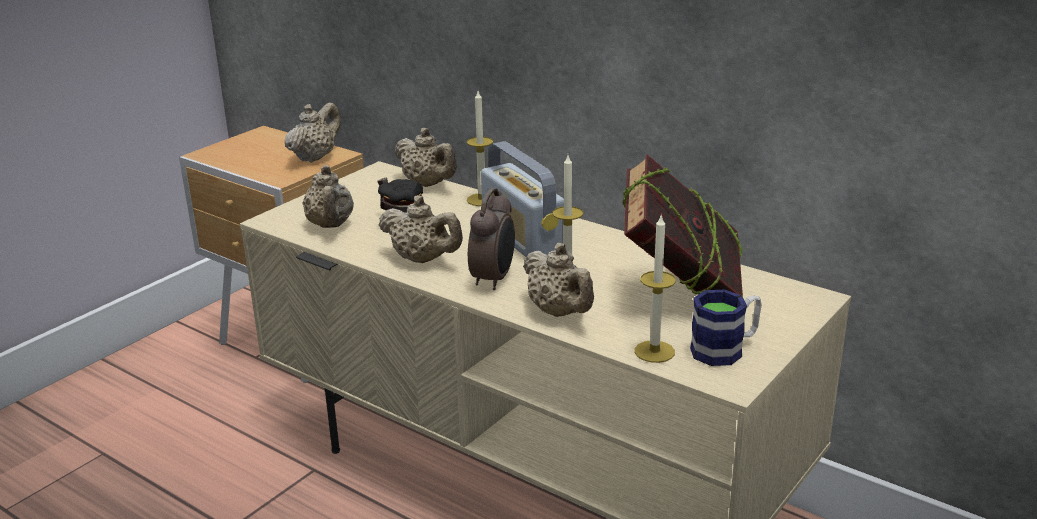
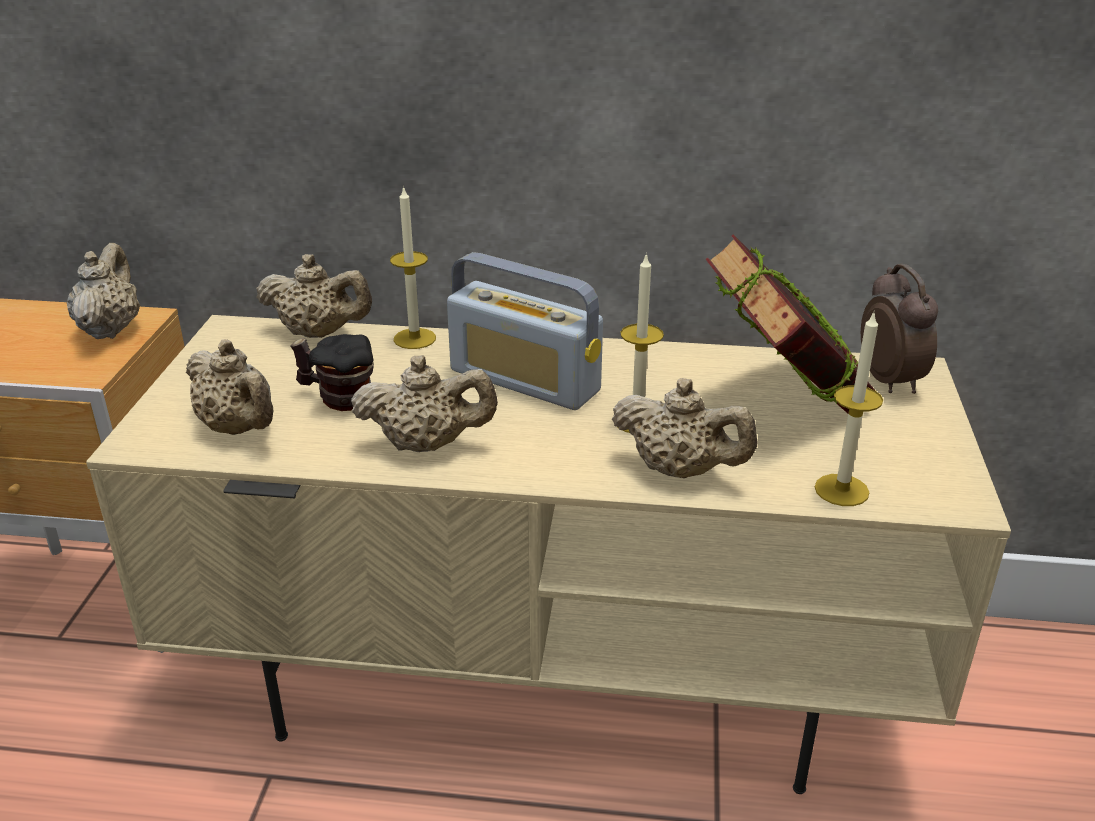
camera: 30 degrees left, 5 degrees up
(494, 279) = (550, 448): alarm clock -> alarm clock (890, 381)
(725, 349) = (908, 462): mug -> none

